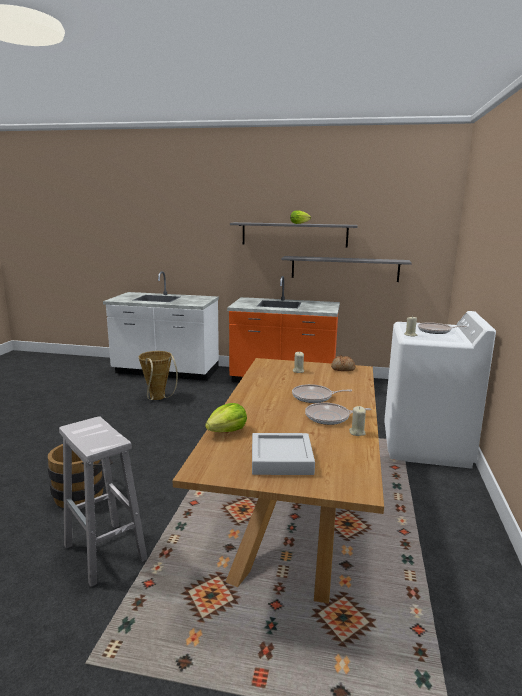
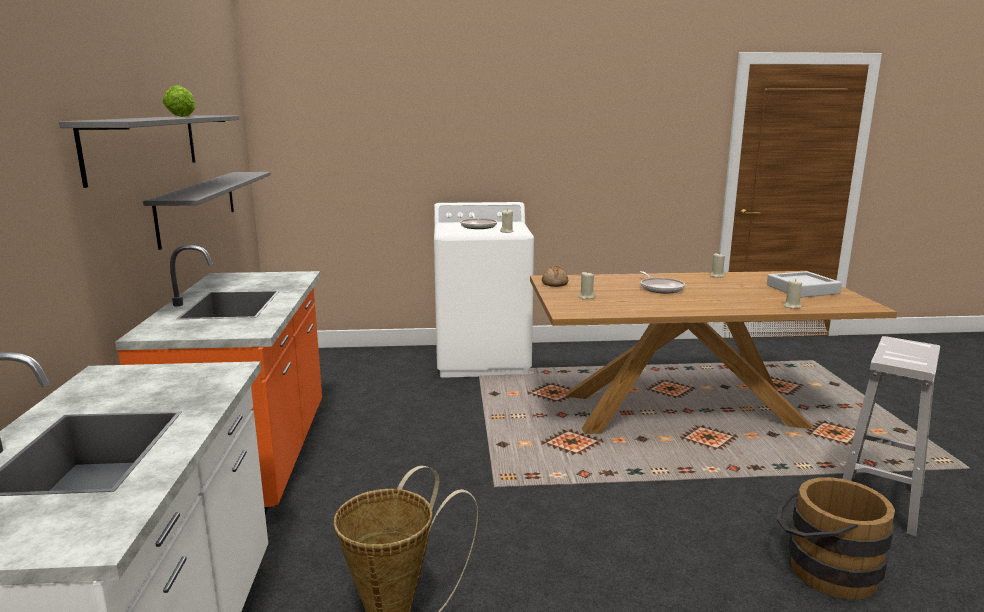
camera: 105 degrees left, 0 degrees up
(227, 431) = (792, 306): lettuce -> beige candle
(330, 417) = (701, 282): frying pan -> none

